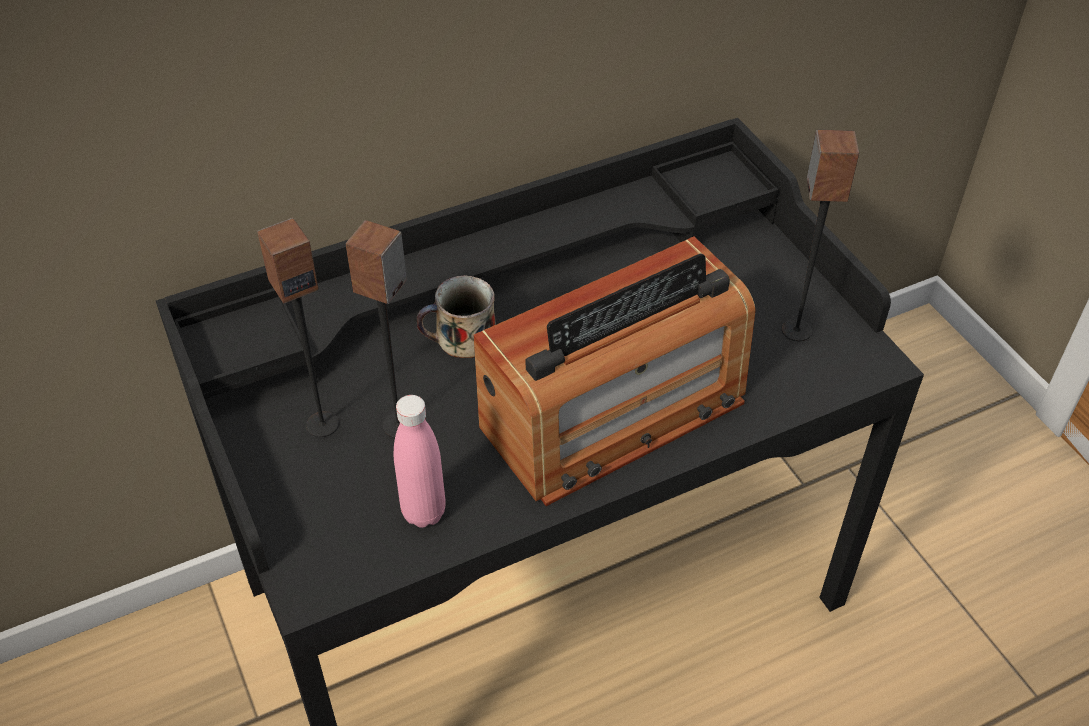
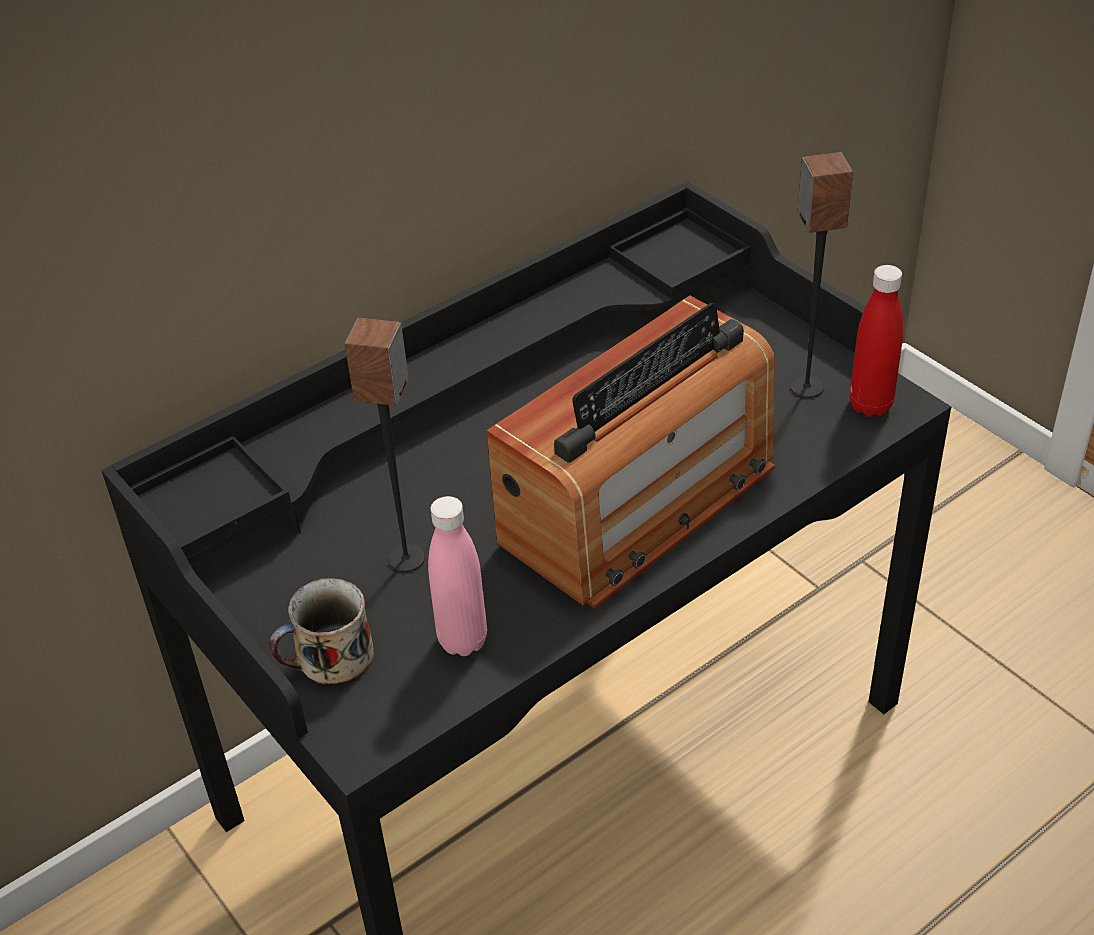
camera: 10 degrees left, 5 degrees down
(322, 424) = (319, 573): speaker -> none
(462, 338) = (449, 458): mug -> mug (331, 658)
(849, 359) = (870, 405): none -> red bottle

